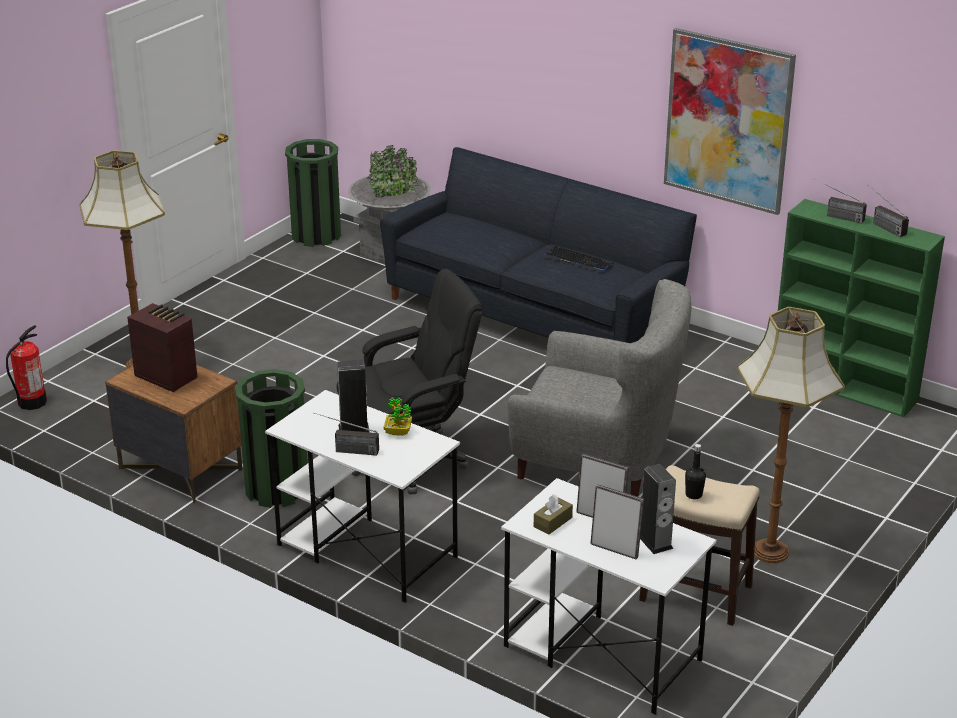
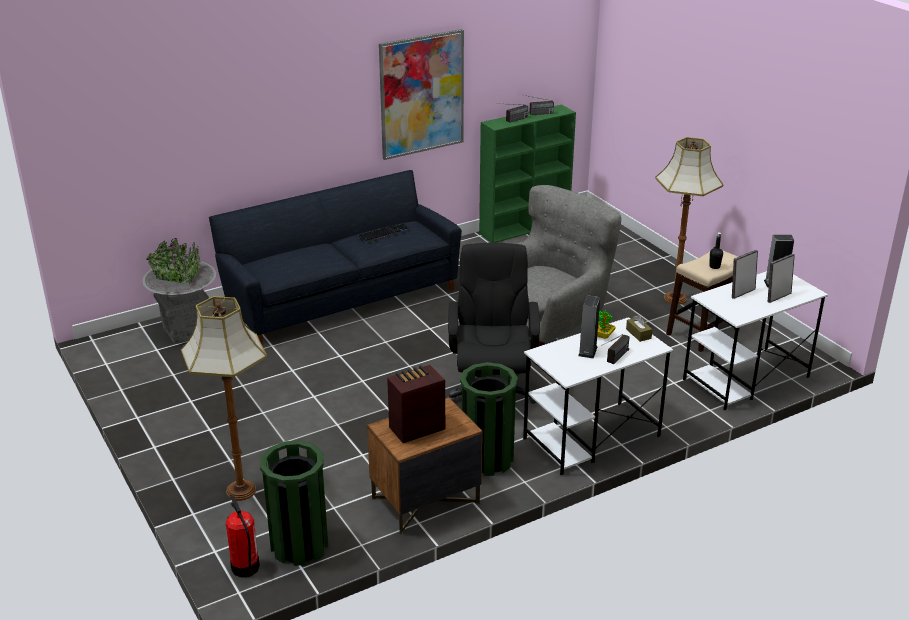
camera: 65 degrees left, 0 degrees up
(316, 235) = (114, 355): green trash can -> green trash can (299, 545)
(553, 522) = (740, 308): brown tissue box -> brown tissue box (638, 334)

